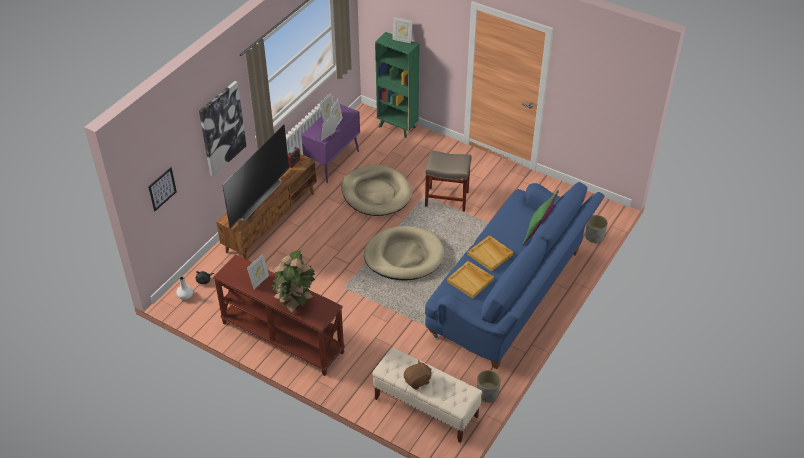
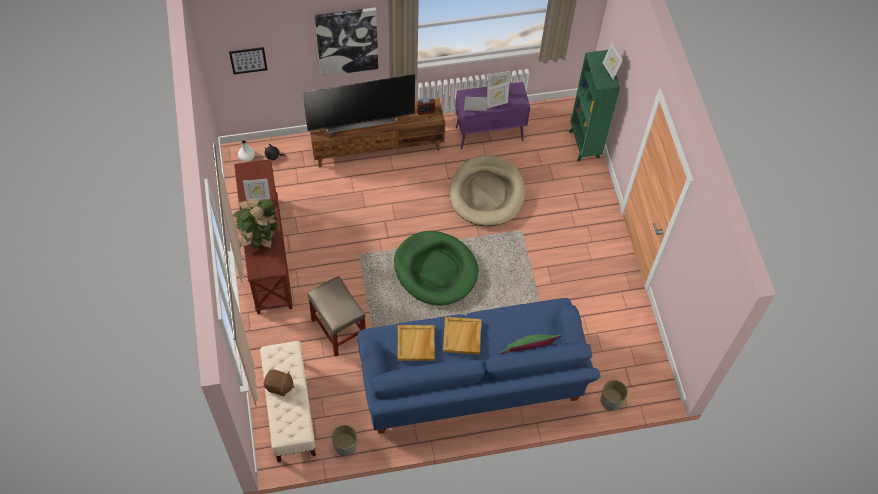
camera: 45 degrees right, 15 degrees up
(404, 256) = (435, 270): beige dog bed -> green dog bed
(447, 199) = (536, 250): beige stool -> beige stool (339, 330)

